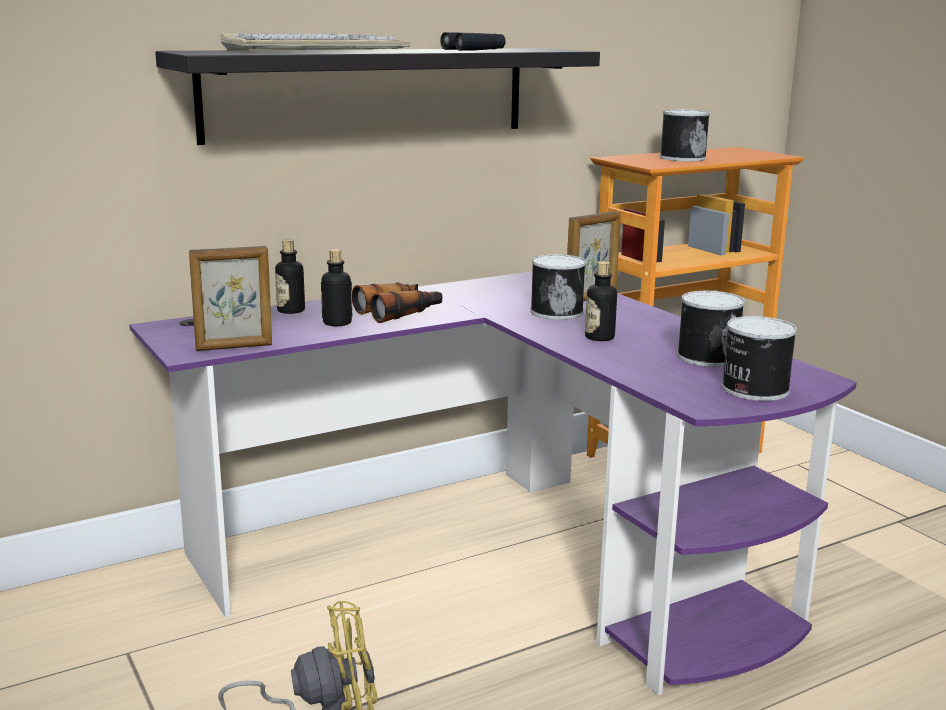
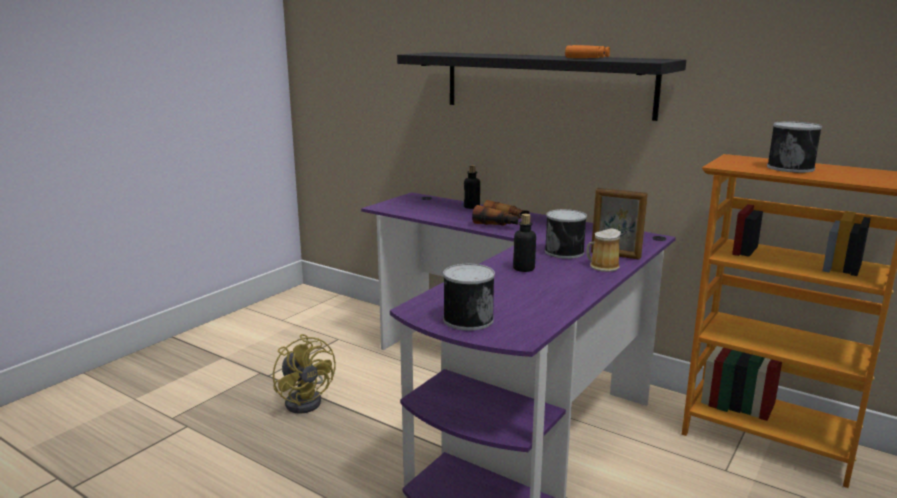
camera: 65 degrees right, 0 degrees up
(234, 347) = (399, 210): picture frame -> none
(316, 50) = (492, 54): keyboard -> none
(337, 323) = (463, 217): bottle -> none
(473, 50) = (587, 58): black binoculars -> orange binoculars
(623, 310) = (602, 266): none -> mug
(706, 356) = (524, 300): can -> none

